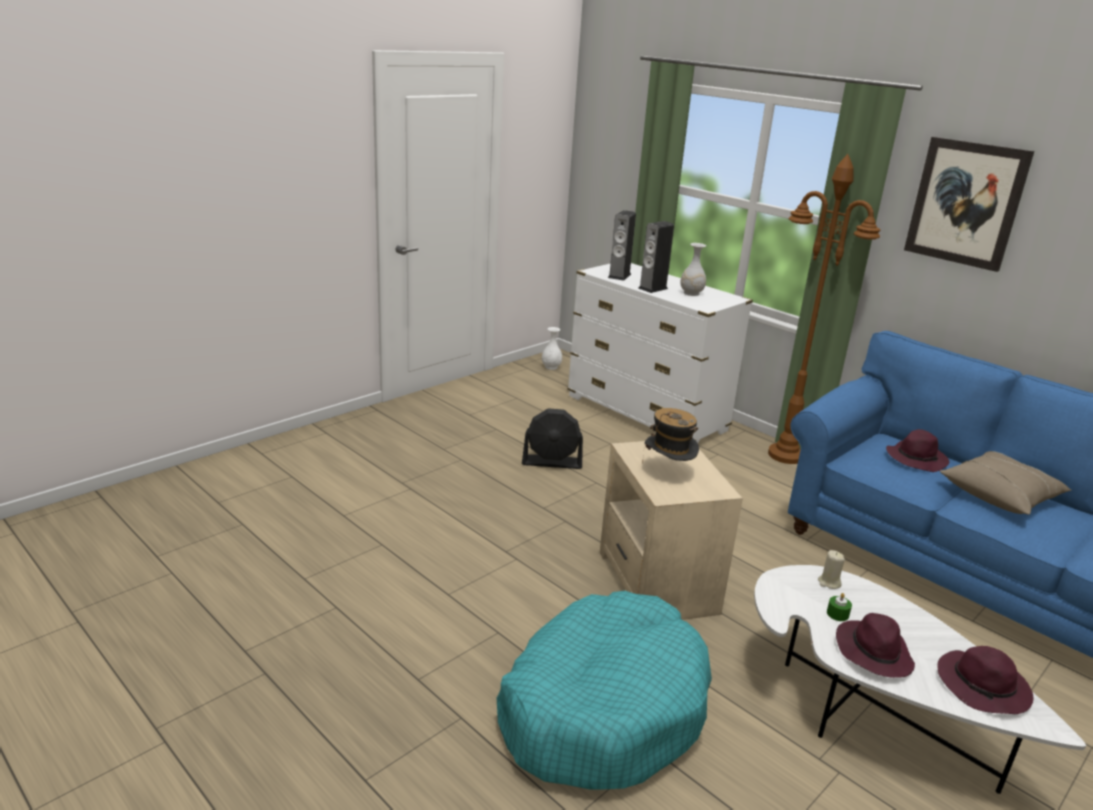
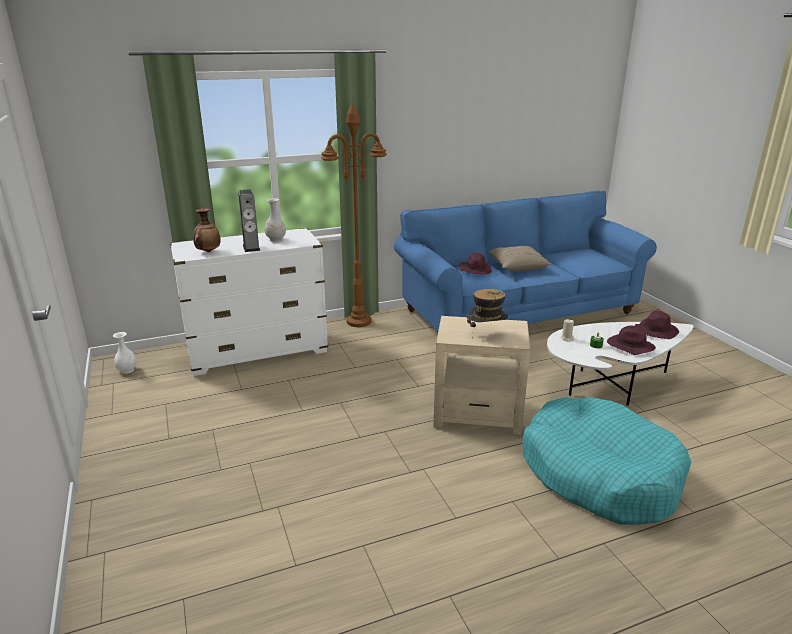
camera: 65 degrees left, 0 degrees up
(552, 462) = (294, 414): black fan -> none
(619, 276) = (208, 251): speaker -> vase
(966, 203) = (417, 119): picture -> none

